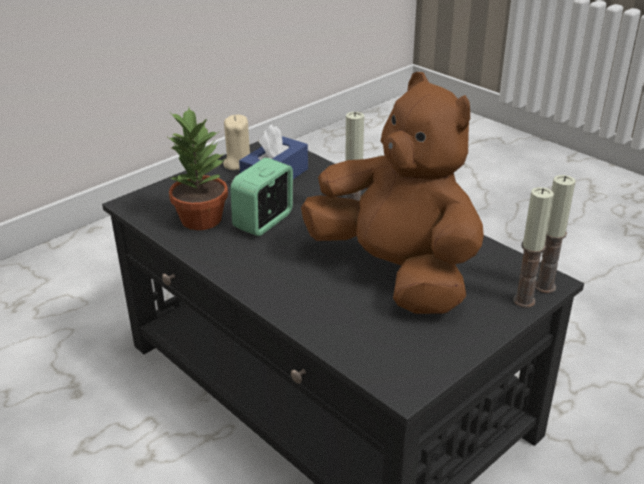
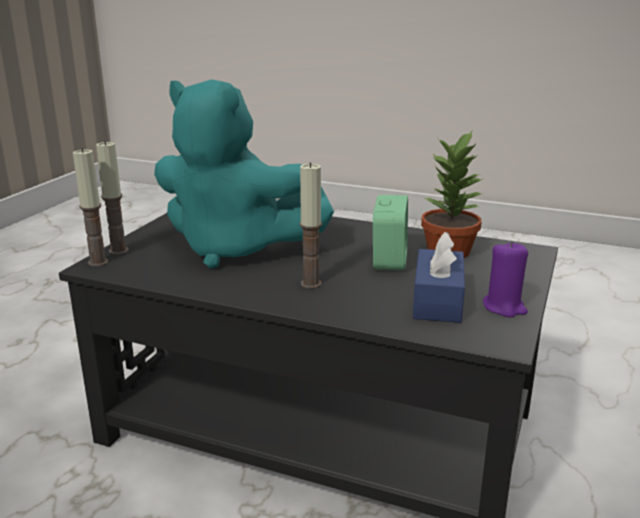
camera: 155 degrees right, 10 degrees down
(238, 163) = (504, 307): beige candle -> purple candle
(396, 272) = (235, 249): brown plush toy -> turquoise plush toy

